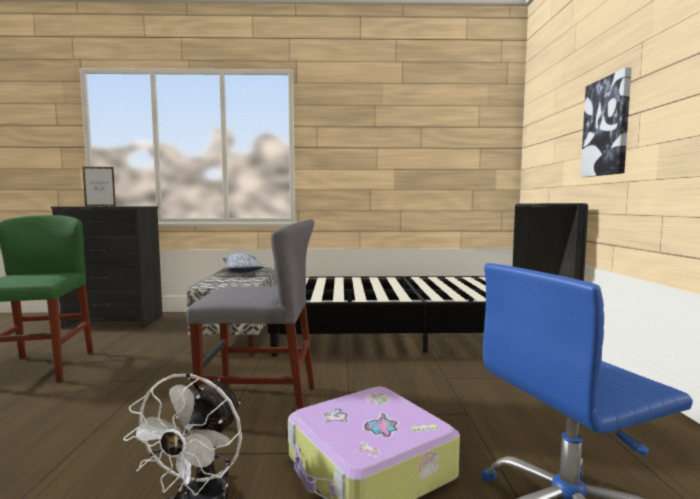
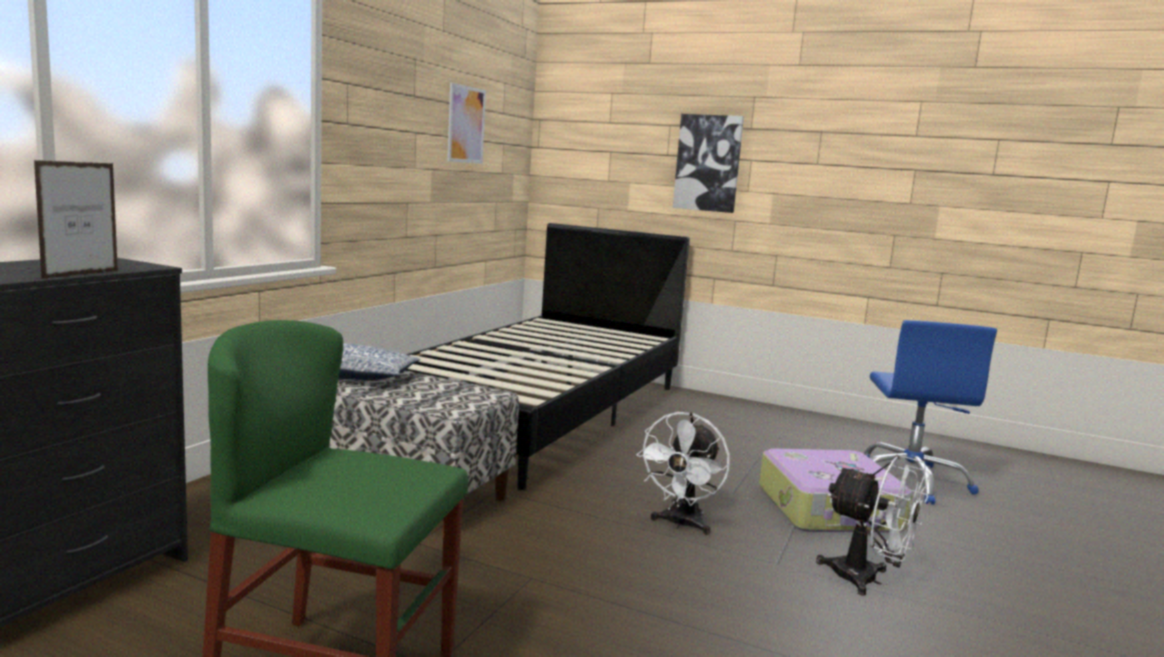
camera: 65 degrees left, 5 degrees up
(260, 405) = (681, 524): grey chair -> white fan
(428, 138) = (466, 124): none -> picture

